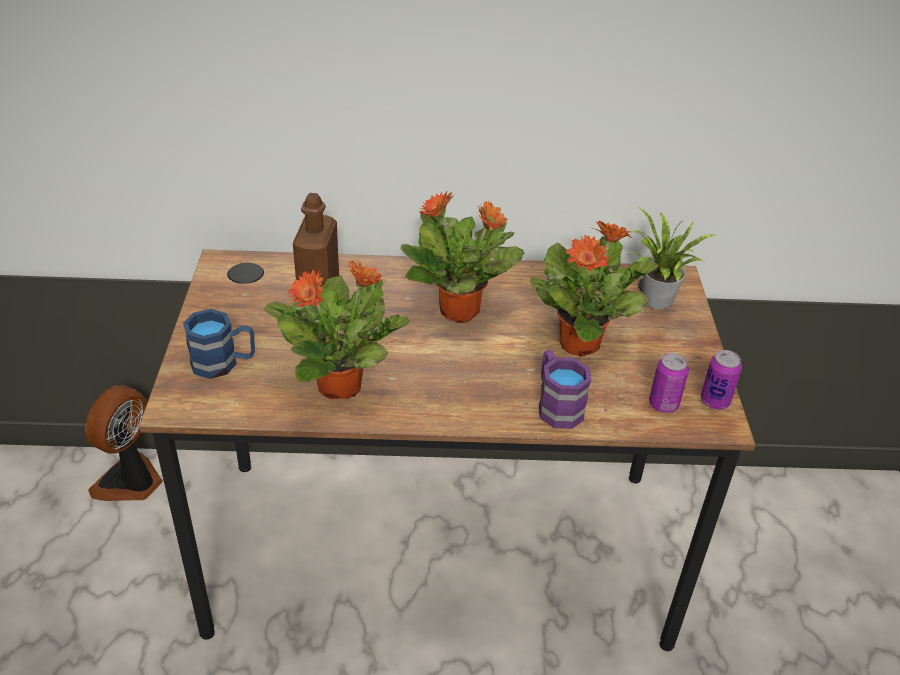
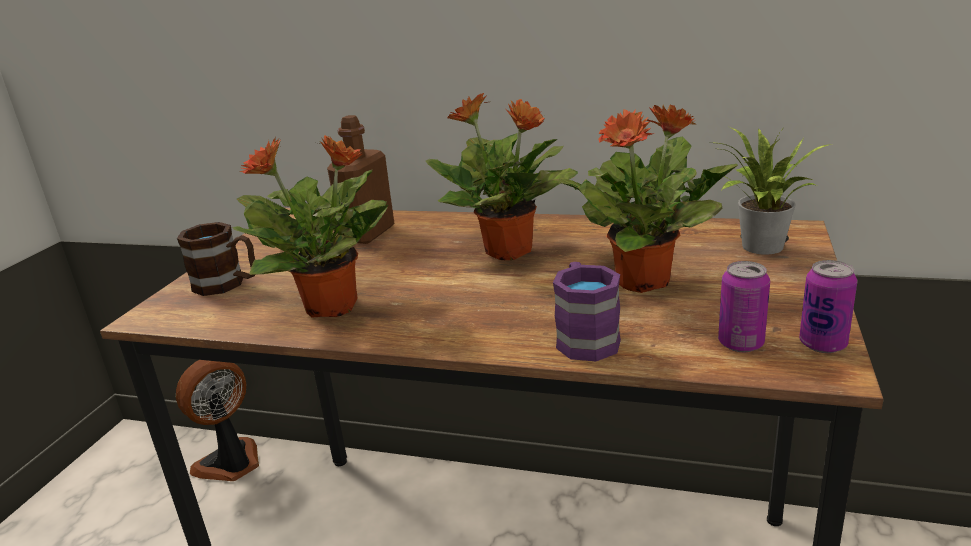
camera: 20 degrees right, 15 degrees down
(224, 363) = (228, 284): blue mug -> brown mug

